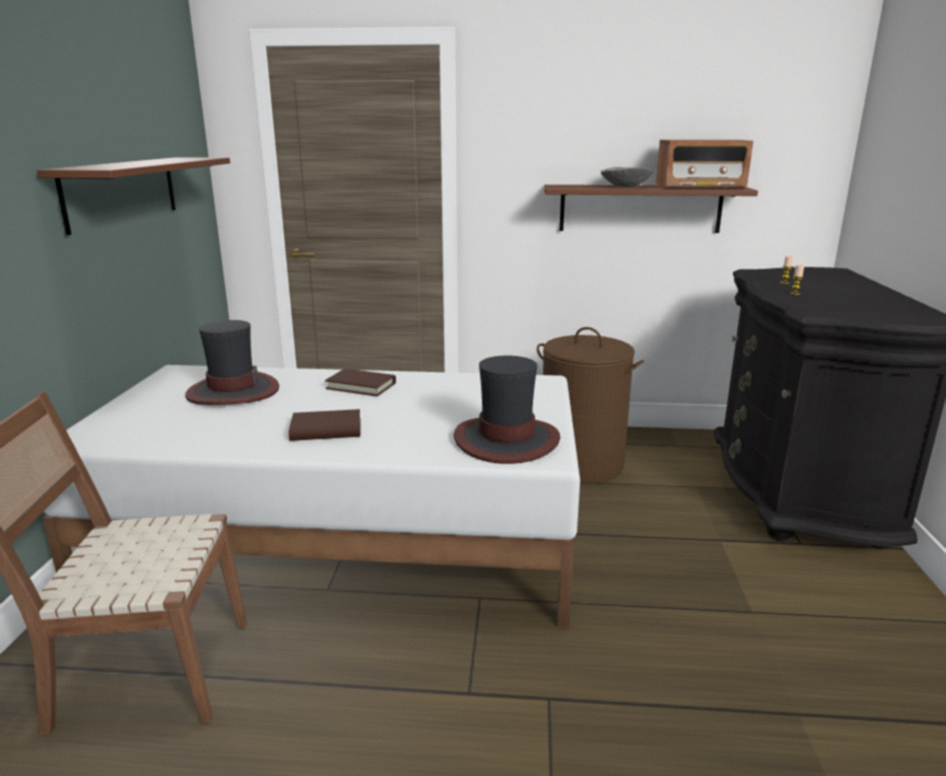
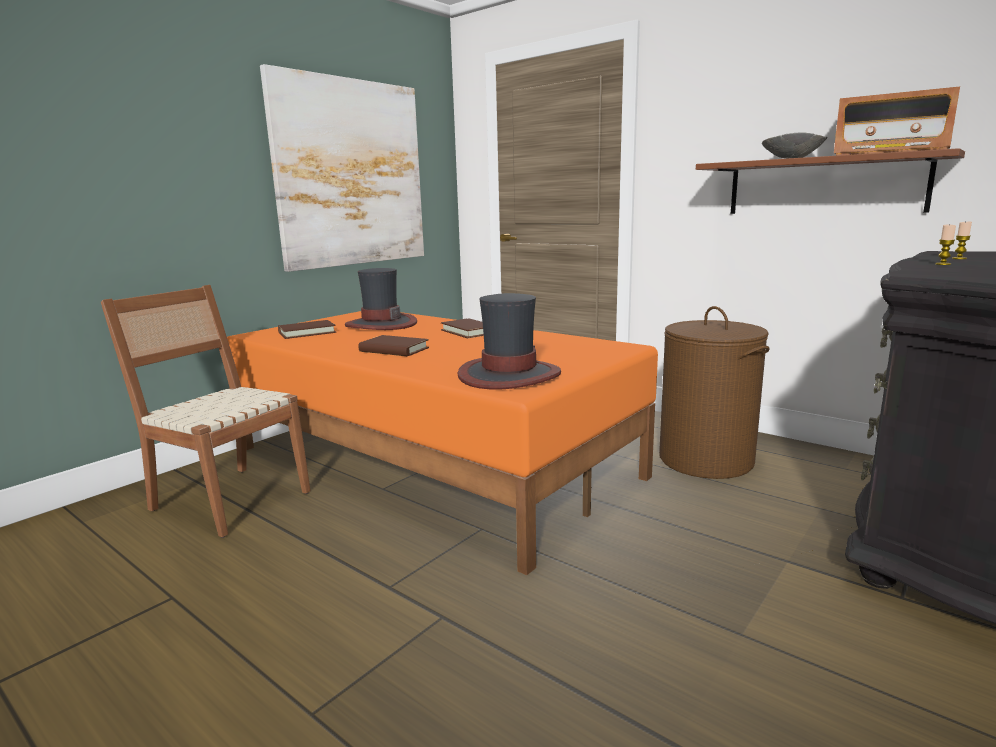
camera: 35 degrees right, 5 degrees down
(122, 192) = (351, 174): brown shelf -> picture
(155, 423) = (307, 332): none -> brown book
(341, 539) = (431, 461): white bed -> orange bed

